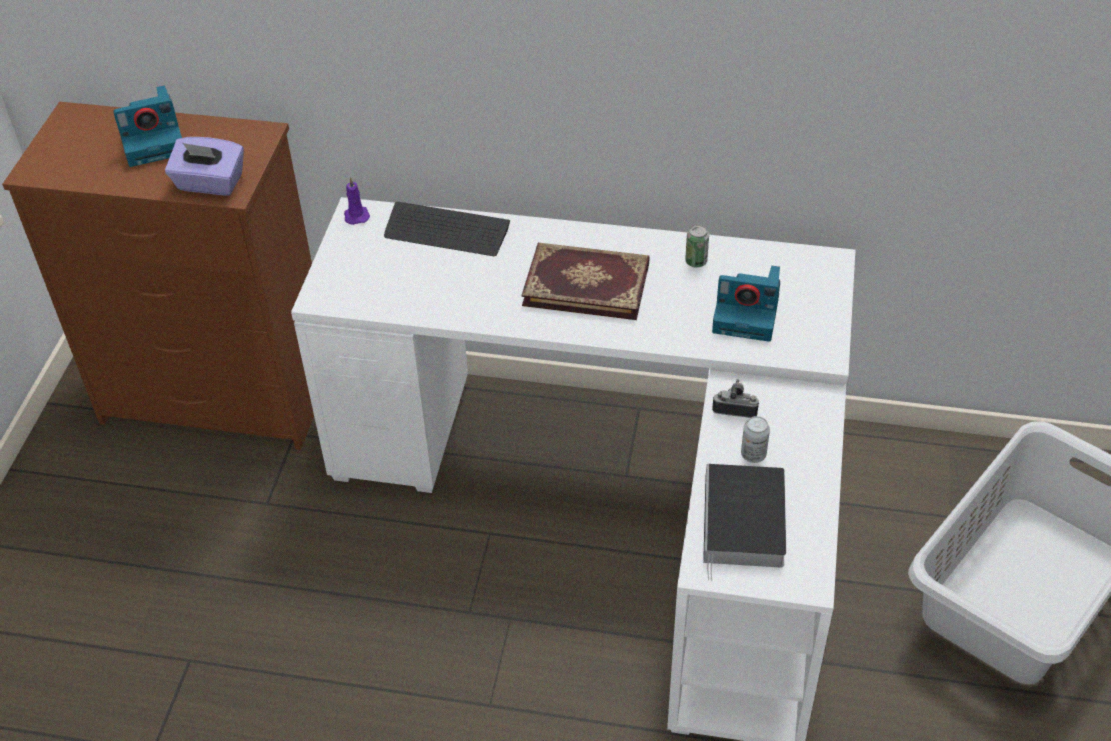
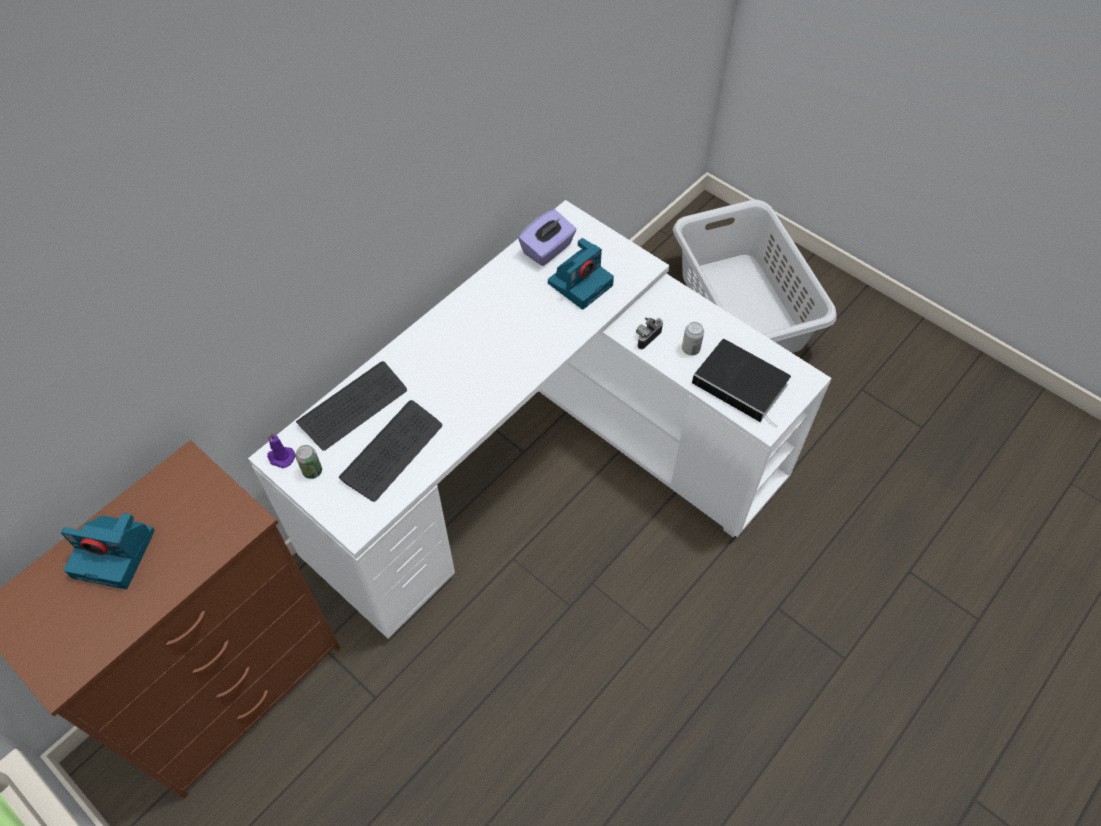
camera: 60 degrees left, 10 degrees up
(154, 142) = (116, 553): camera -> camera turned 90 degrees clockwise
(210, 184) = (218, 532): purple tissue box -> purple tissue box (547, 250)
(417, 281) = (392, 452): none -> keyboard
(586, 283) = (481, 351): book -> none
(696, 261) = (510, 282): can -> can (312, 471)

